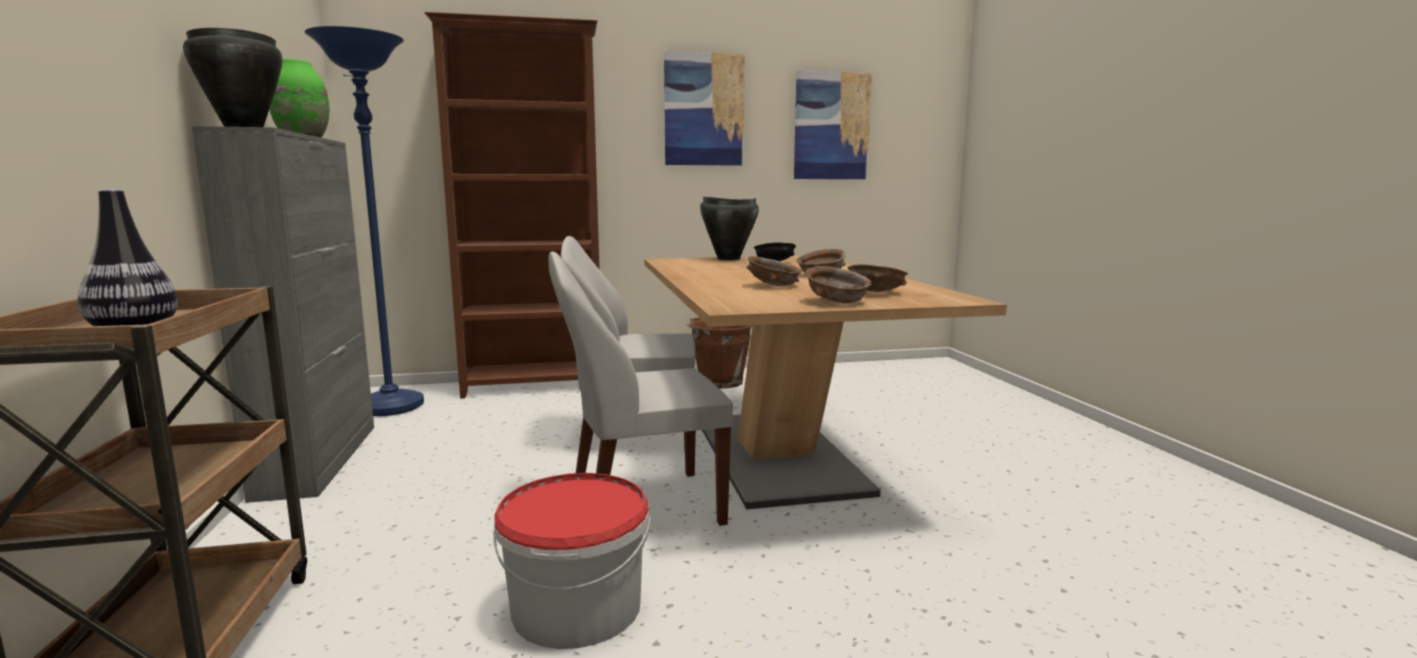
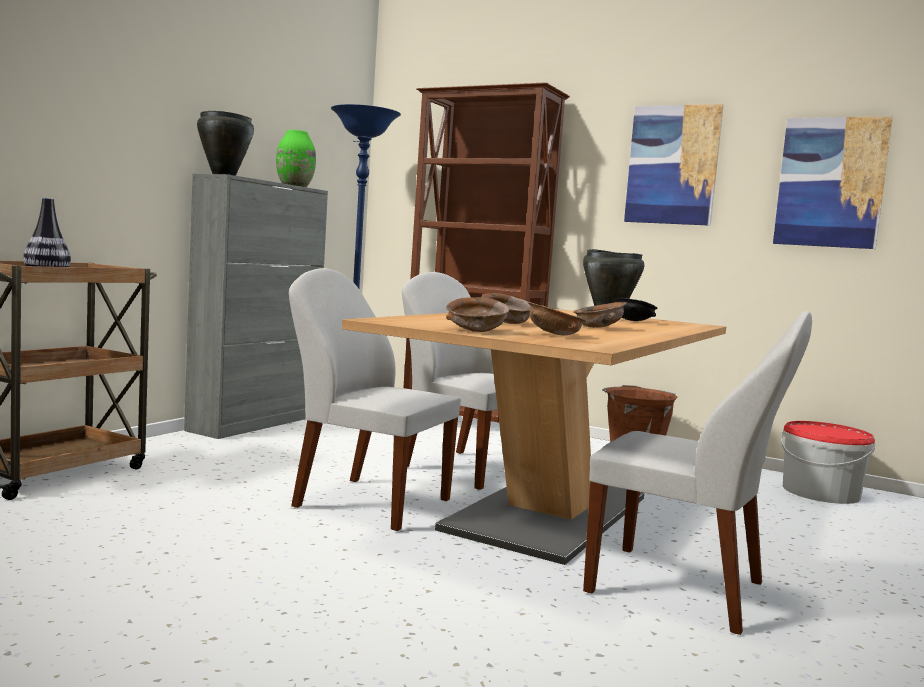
camera: 40 degrees right, 5 degrees down
(576, 607) = (219, 528): bucket -> bucket (820, 492)
(965, 482) = (681, 589): none -> white chair

